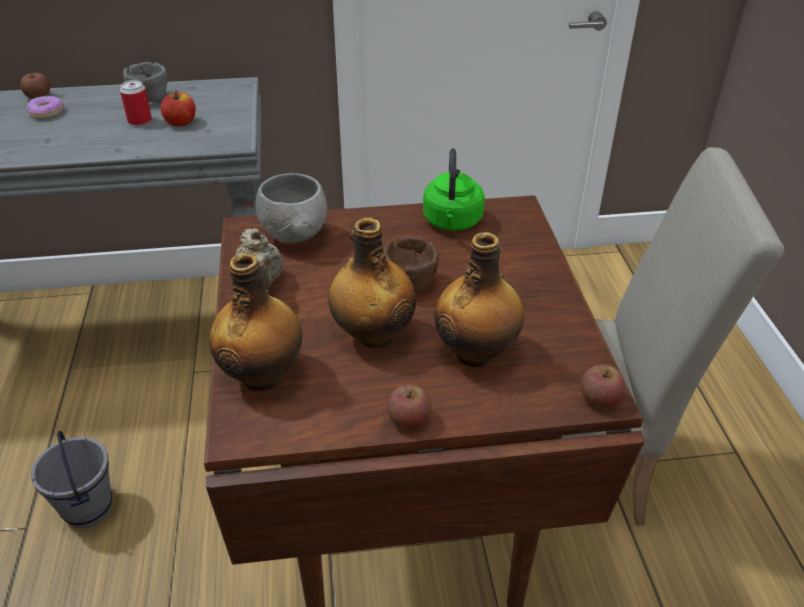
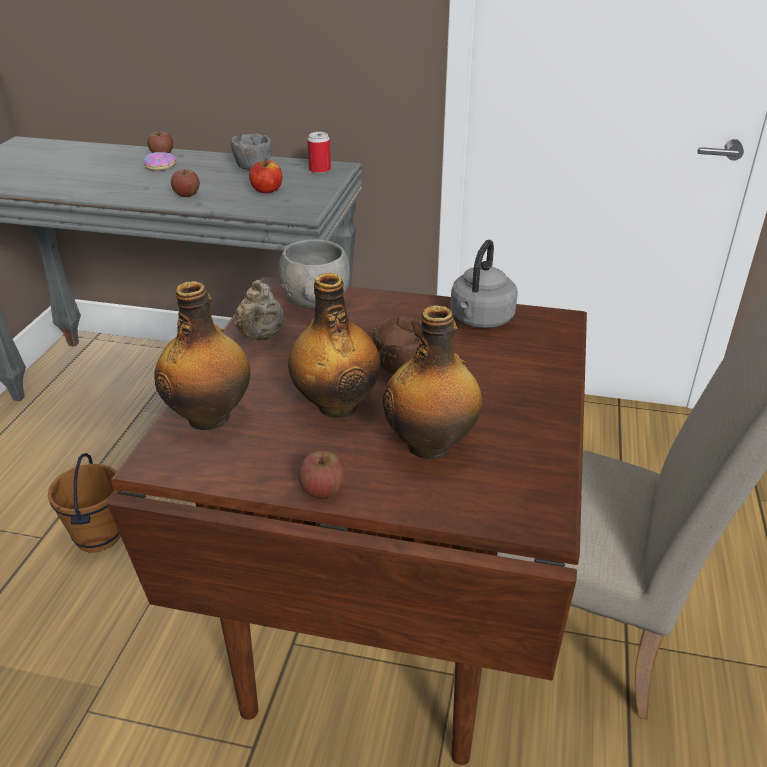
camera: 20 degrees right, 5 degrees down
(89, 508) = (99, 536): grey bucket -> brown bucket
(140, 121) = (232, 184): can -> can (320, 170)
(452, 222) = (480, 320): green kettle -> grey kettle
(599, 398) = (539, 521): apple -> apple (187, 194)

